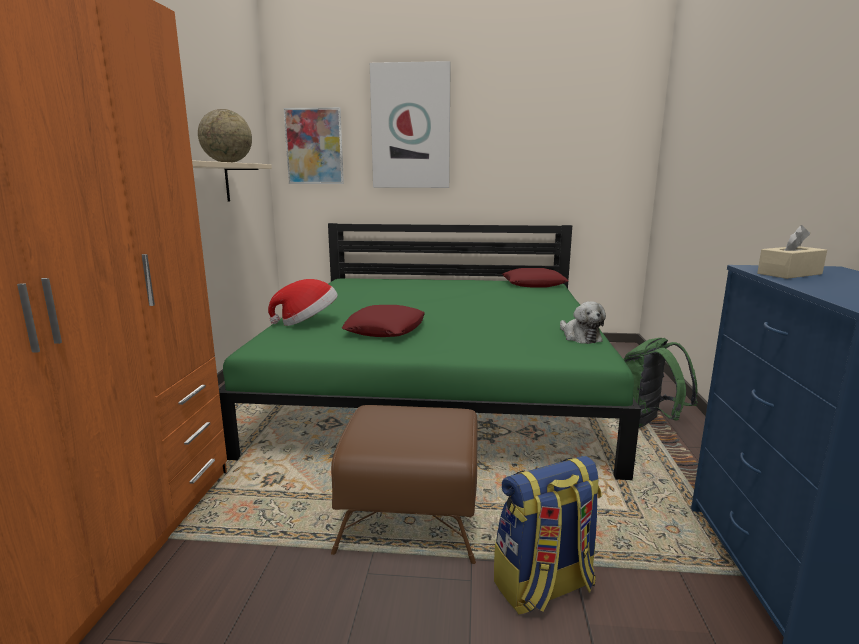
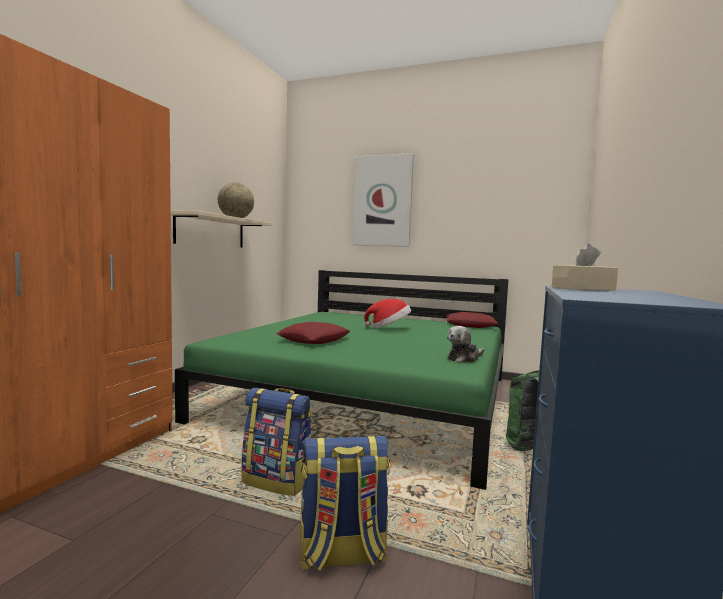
camera: 15 degrees right, 10 degrees down
(307, 322) = (264, 331): hat -> hat (389, 328)
(314, 146) = (315, 215): picture -> none
(412, 514) = (278, 480): brown ottoman -> backpack
(580, 337) = (464, 358): plush toy -> plush toy turned 60 degrees clockwise

